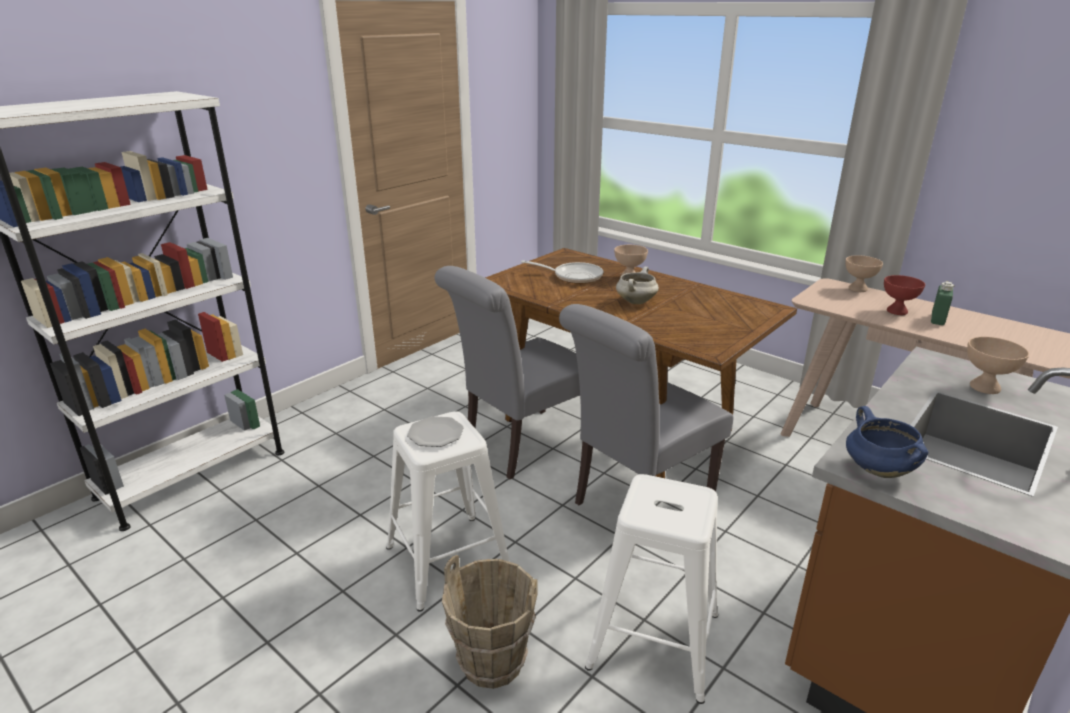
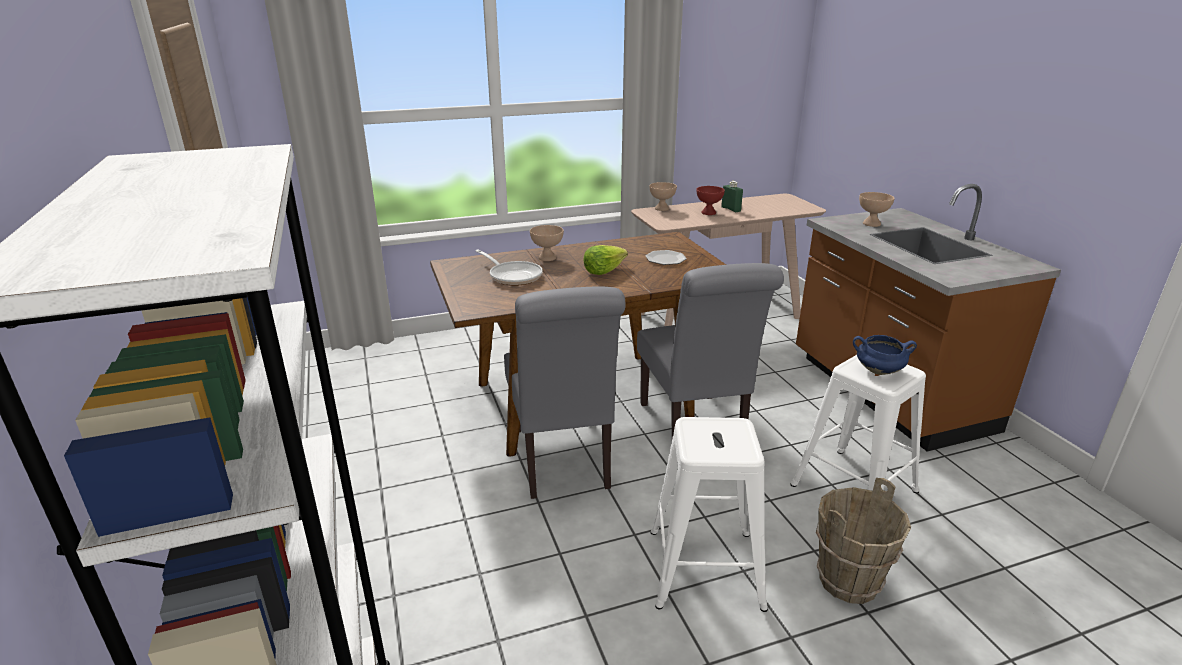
camera: 60 degrees left, 0 degrees up
(435, 434) = (715, 440): plate -> plate (665, 259)
(573, 276) = (513, 276): frying pan -> frying pan turned 90 degrees clockwise
(635, 301) = (603, 270): white cooking pot -> lettuce
(877, 470) = (959, 275): blue cooking pot -> blue cooking pot (878, 371)

